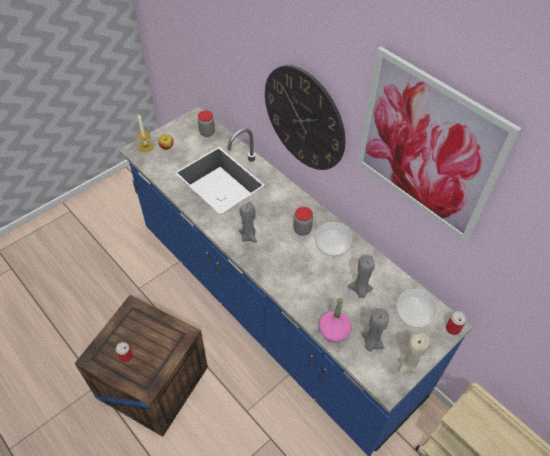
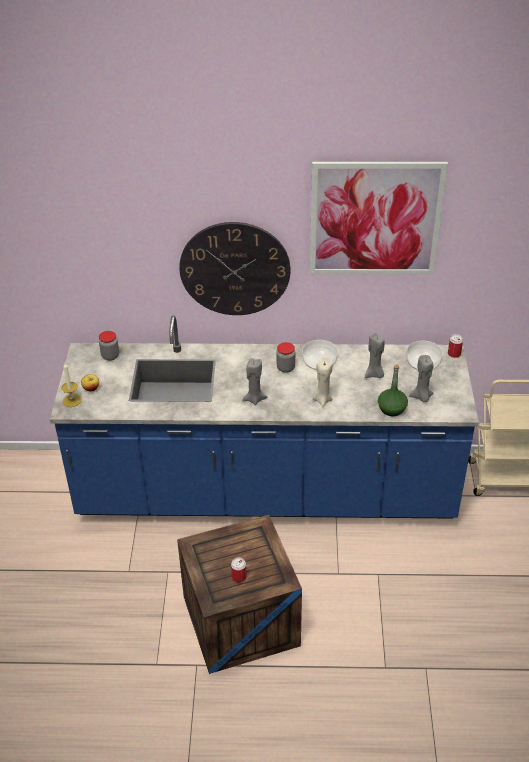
camera: 45 degrees left, 10 degrees down
(333, 331) = (391, 409): pink bottle -> green bottle
(407, 365) = (456, 392): beige candle -> beige candle (322, 399)

